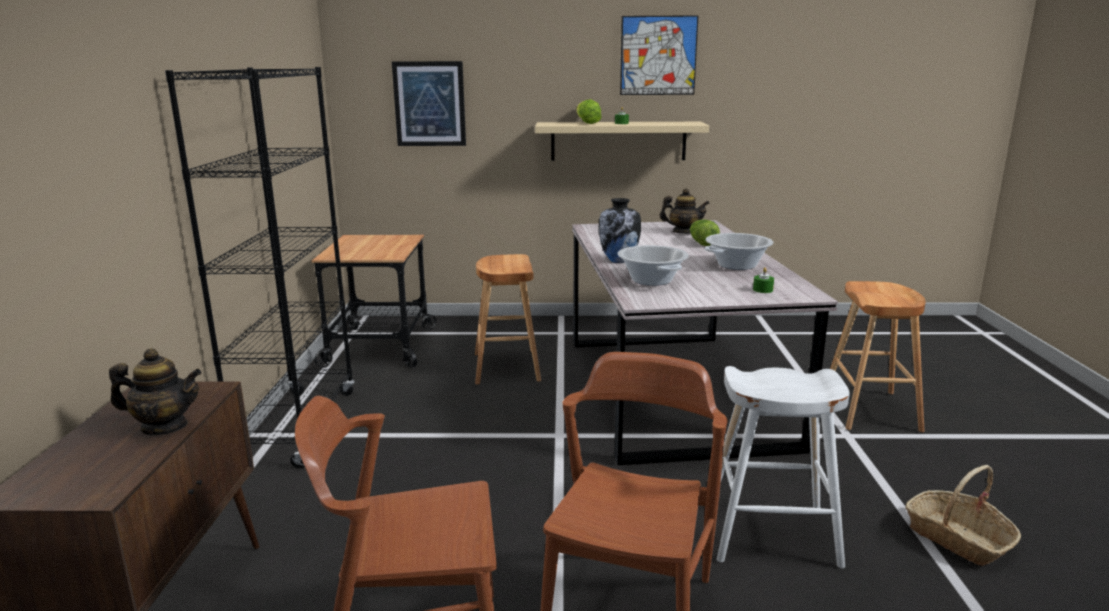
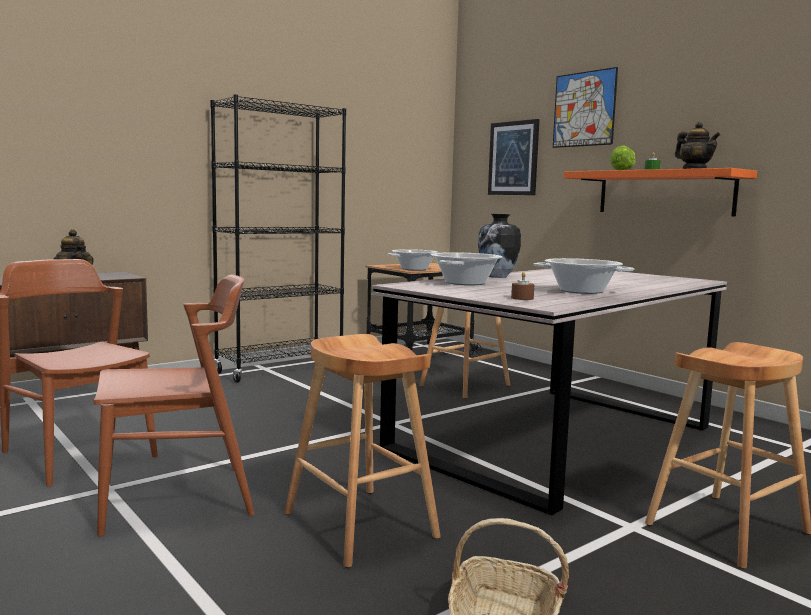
camera: 50 degrees right, 10 degrees down
(385, 253) = (414, 269): none -> cooking pot
(618, 141) = (664, 193): beige shelf -> orange shelf
(658, 55) = (711, 97): picture -> picture (584, 109)
(683, 232) = (644, 279): teapot -> teapot (695, 169)
(701, 243) = (625, 283): lettuce -> none
(763, 290) = (522, 298): green candle -> brown candle
(771, 534) = (360, 525): white stool -> brown stool

